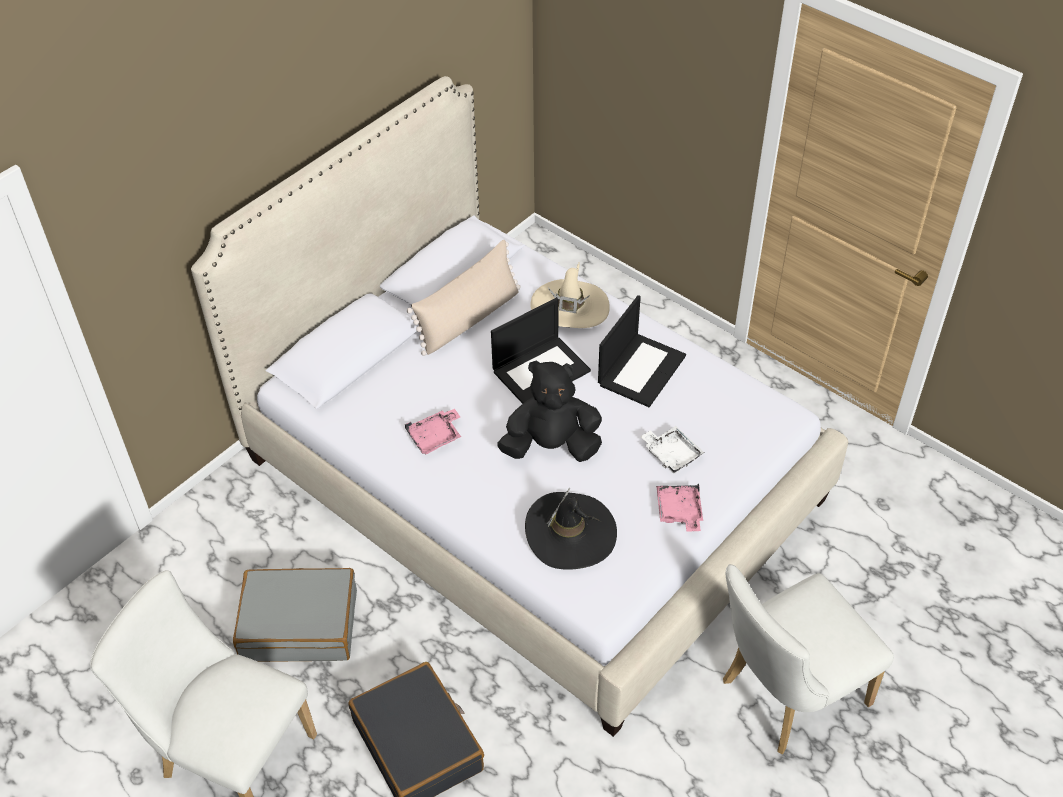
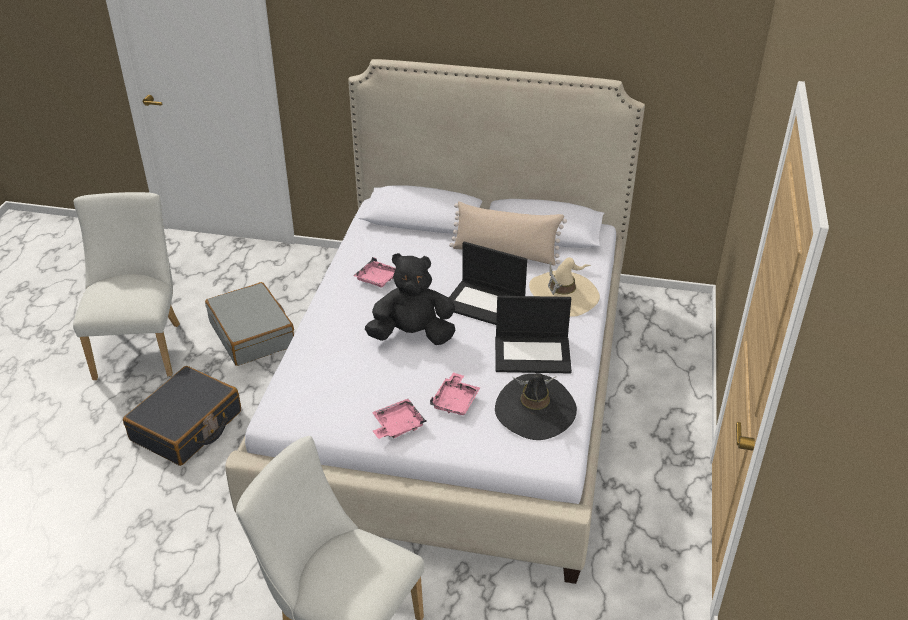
camera: 60 degrees right, 10 degrees down
(551, 446) = (412, 335): black plush toy -> black plush toy turned 60 degrees counterclockwise
(570, 533) = (333, 373): black hat -> black hat (535, 410)
(671, 454) = (455, 401): white tray -> pink tray

